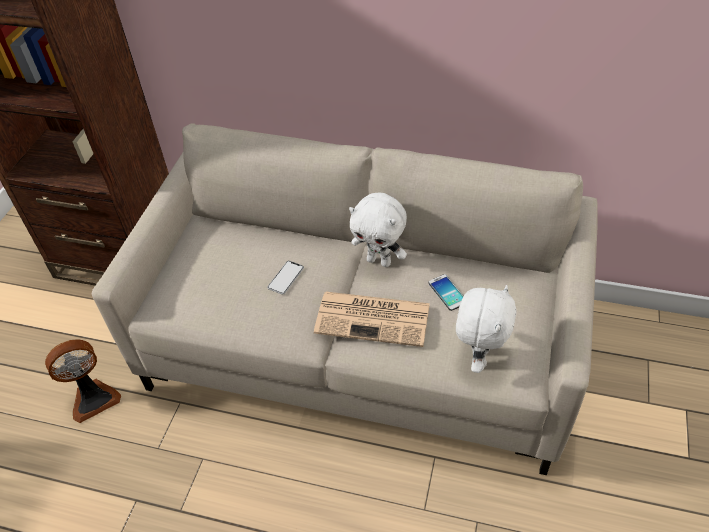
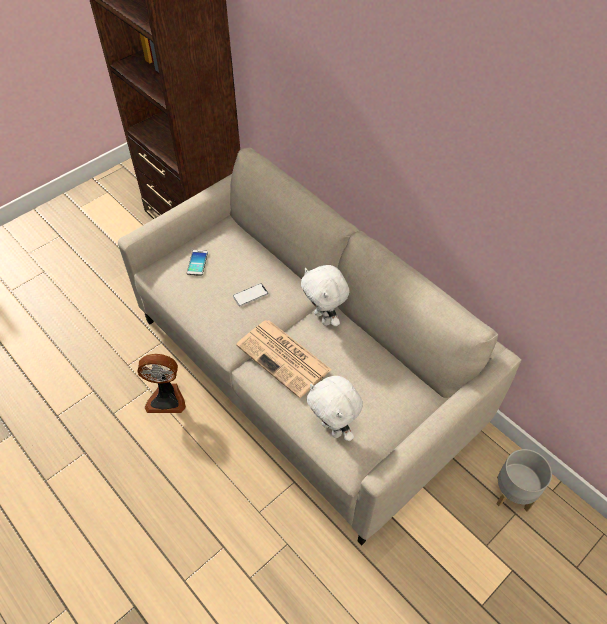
camera: 30 degrees right, 5 degrees up
(93, 398) = (114, 308): fan -> fan (166, 398)
(447, 292) = (351, 369): phone -> phone (197, 263)
(479, 357) = (333, 428): white plush toy -> white plush toy turned 90 degrees clockwise
(632, 344) = (512, 494): none -> grey planter

